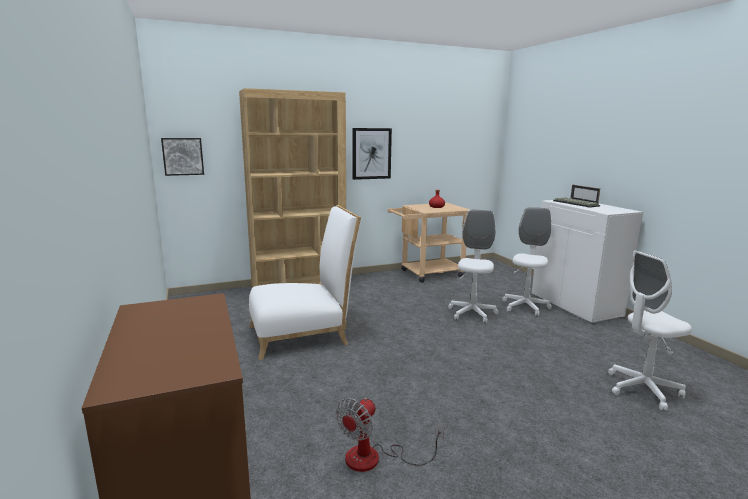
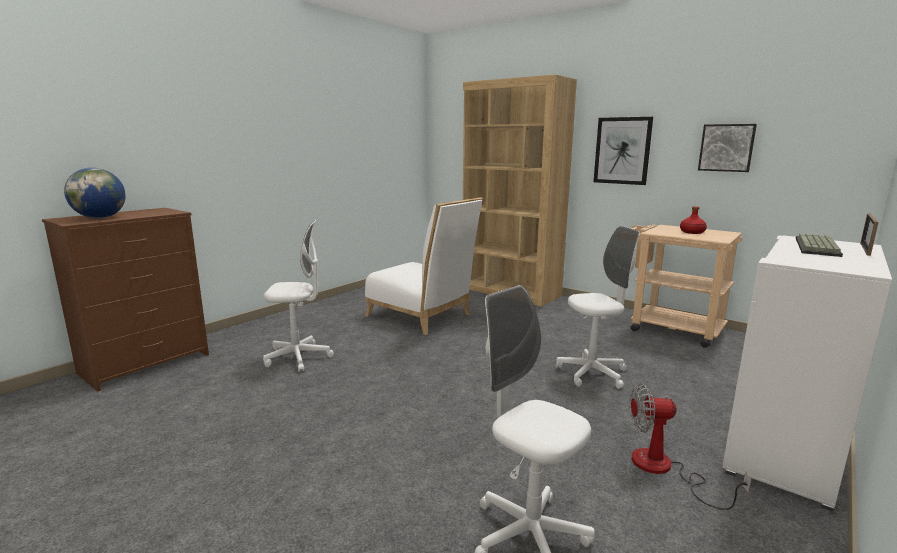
camera: 60 degrees right, 0 degrees up
(183, 156) = (445, 148): picture -> picture (726, 147)
(185, 348) = (100, 218): none -> globe
(375, 458) = (260, 384): fan -> fan (664, 469)
(525, 307) = (685, 405): white office chair -> white office chair (298, 358)

